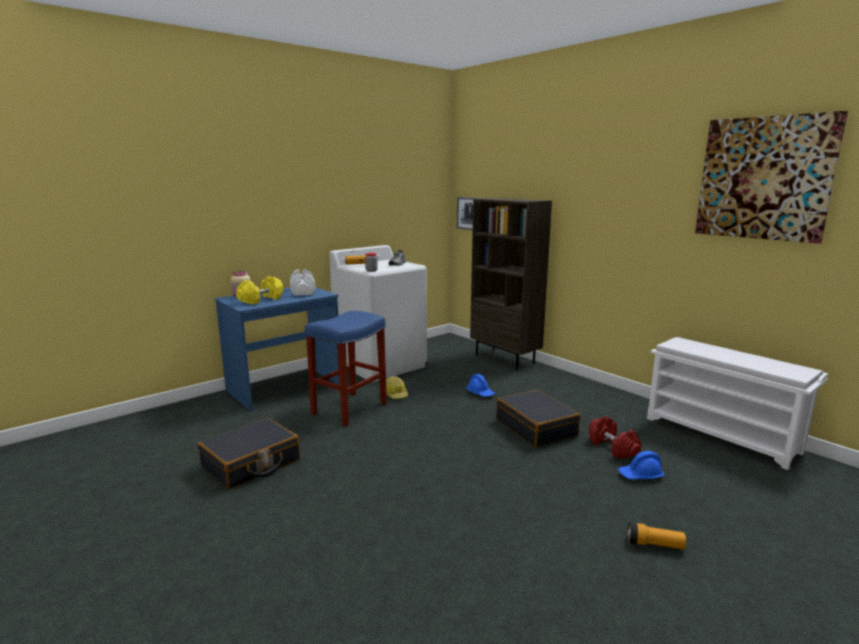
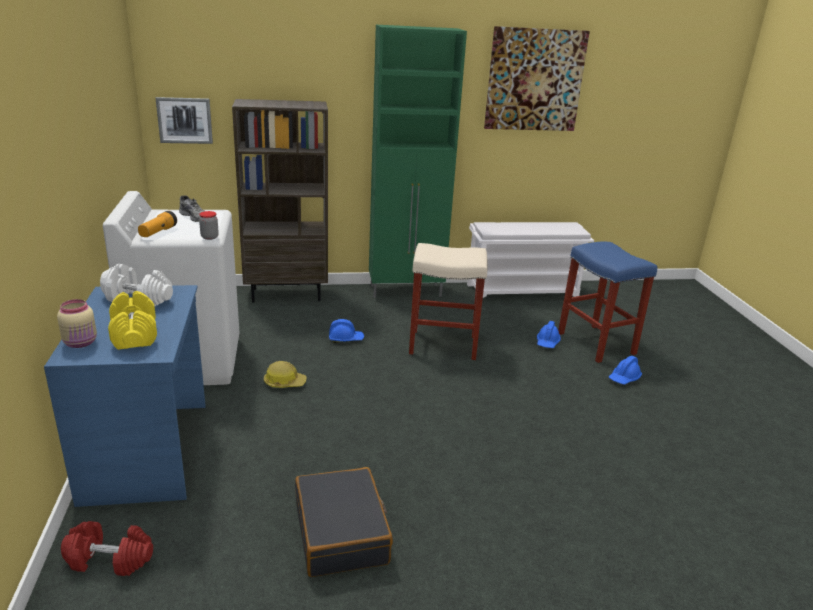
camera: 60 degrees left, 10 degrees up
(349, 409) = (282, 423): blue stool -> blue stool (597, 344)
(536, 428) = (442, 345): black suitcase -> beige stool
(596, 389) = (407, 291): none -> green cabinet
(613, 448) = (503, 332): red dumbbell -> red dumbbell (110, 559)
(654, 545) = (624, 378): flashlight -> blue hard hat

